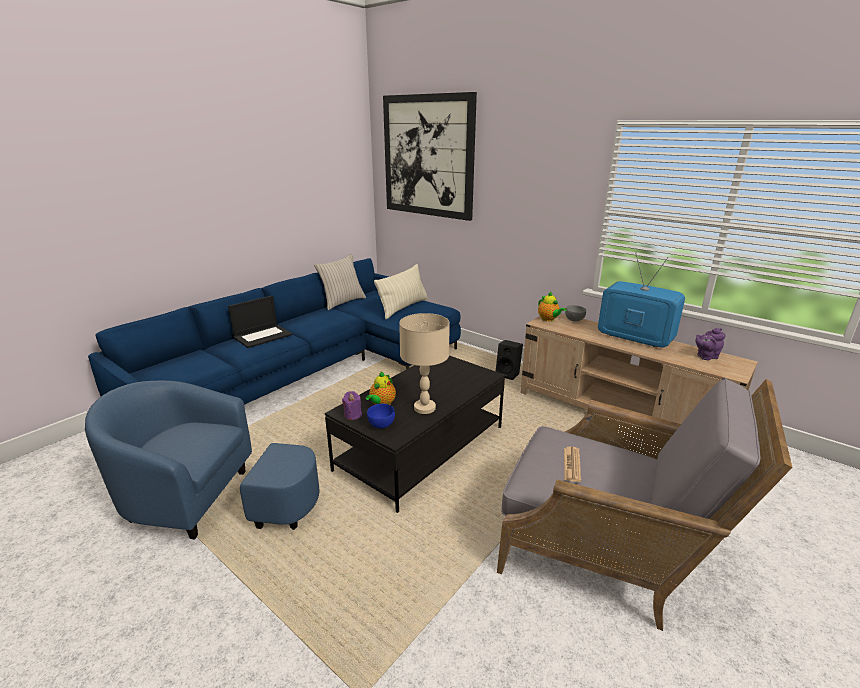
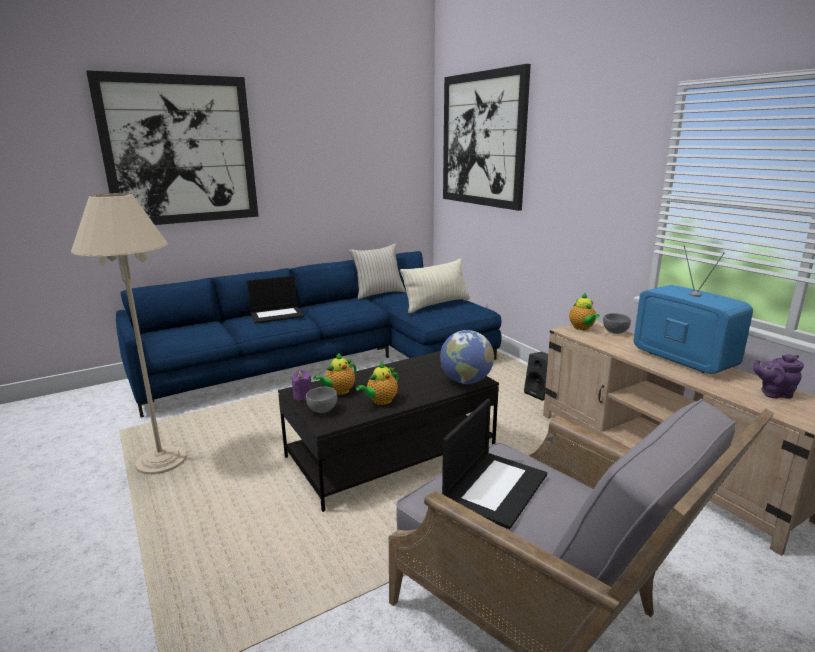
camera: 20 degrees right, 5 degrees down
(139, 176) = (180, 151): none -> picture
(210, 501) = (161, 461): blue armchair -> beige floor lamp
(382, 425) = (323, 410): blue bowl -> grey bowl
(424, 408) = (380, 401): beige table lamp -> teapot
(479, 377) = (466, 381): none -> globe
(572, 464) = (495, 487): newspaper -> laptop

